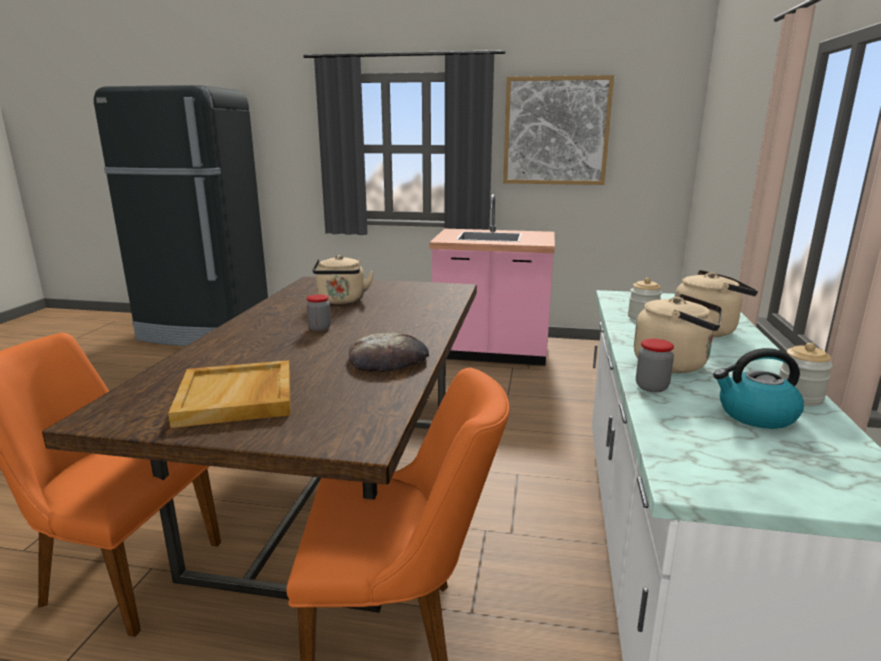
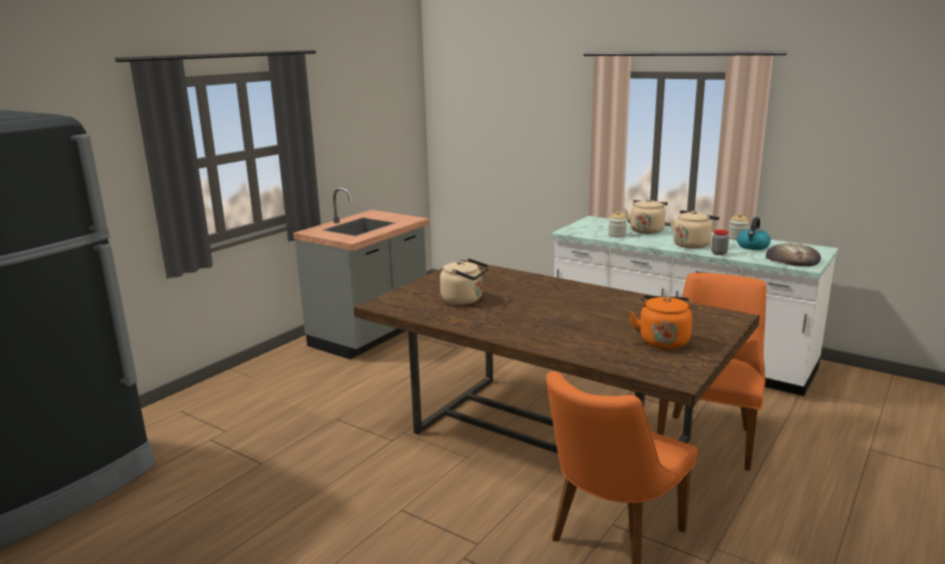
camera: 65 degrees left, 0 degrees up
(237, 397) = (663, 340): beige tray -> orange kettle
(319, 328) = (535, 312): jar -> none
(388, 359) = (616, 300): bread -> bread (792, 259)
(491, 353) = (371, 335): pink counter -> grey counter
(556, 131) = (347, 120): picture -> none

